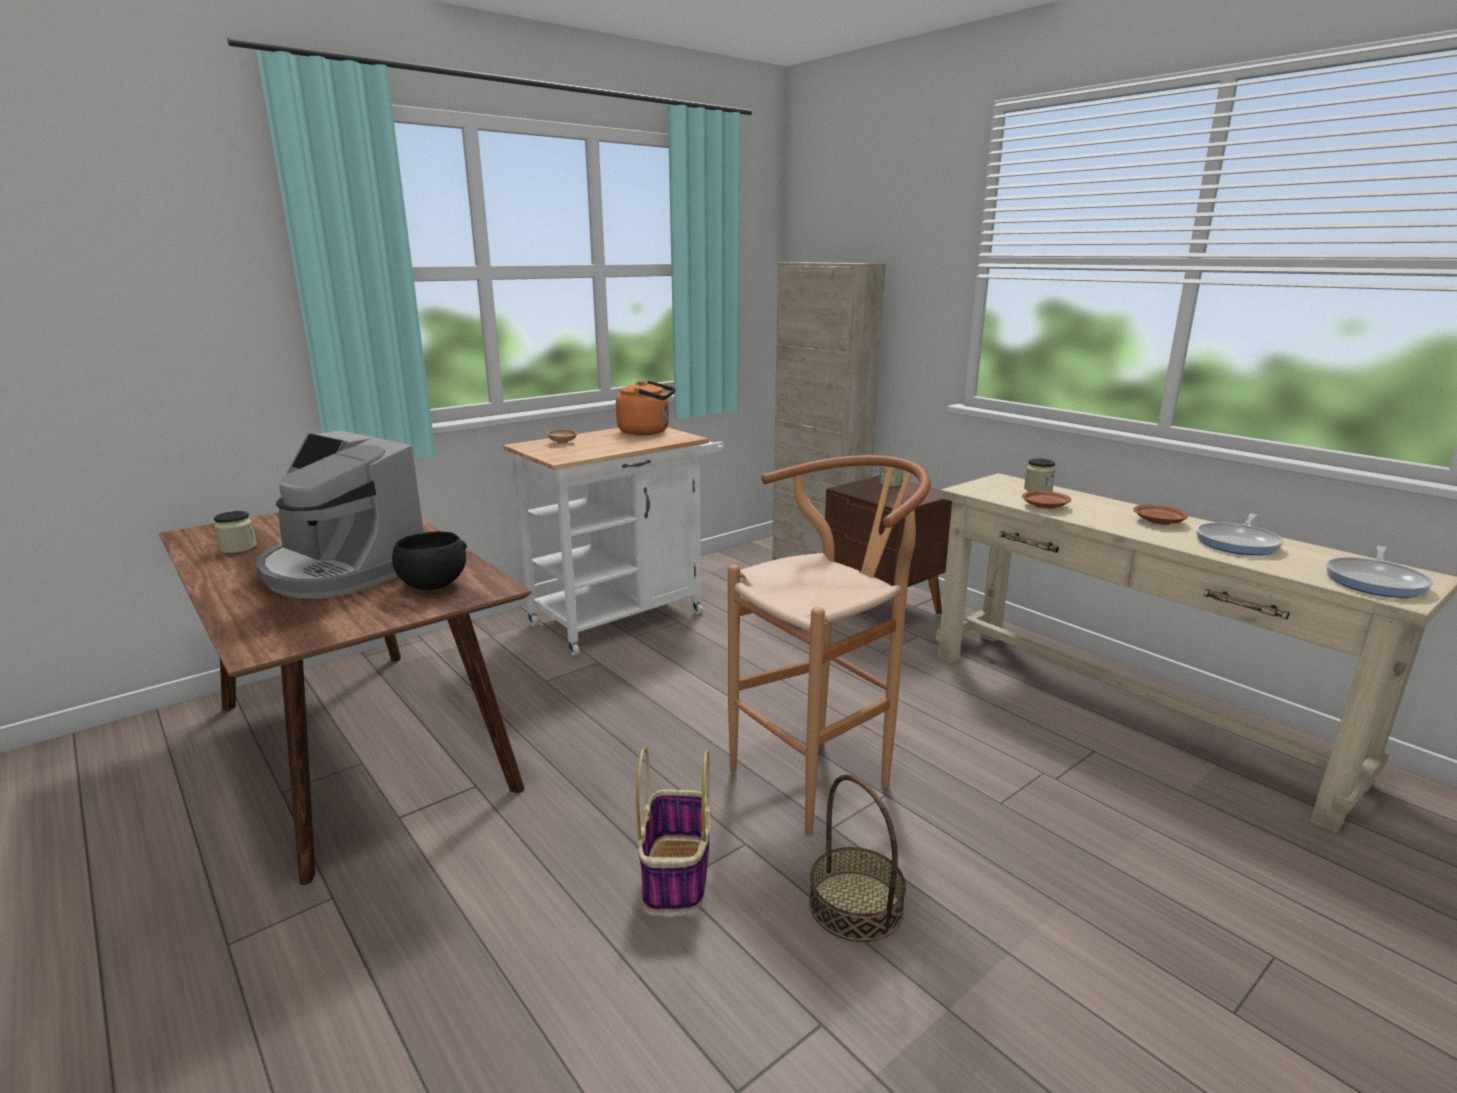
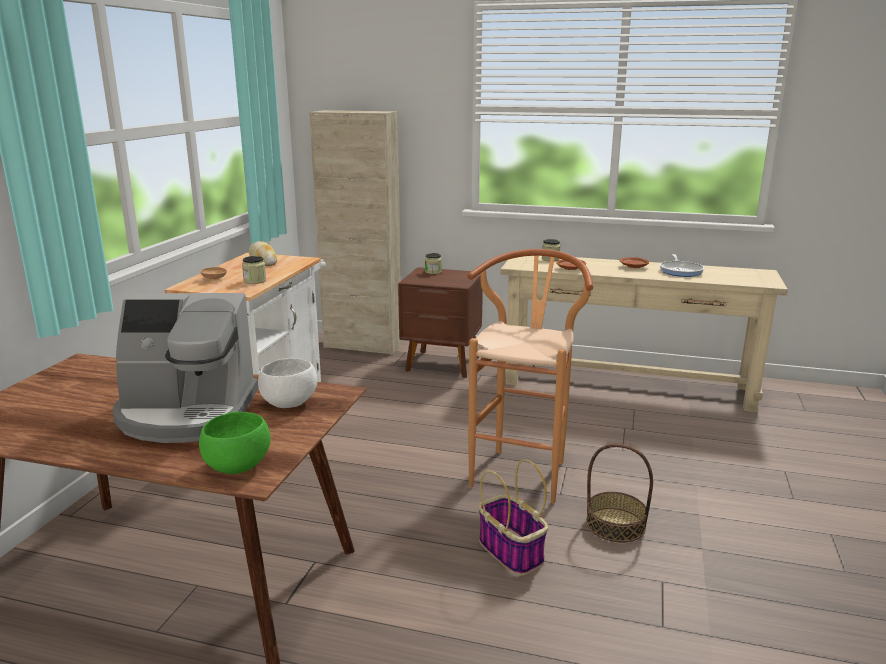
camera: 35 degrees left, 0 degrees up
(238, 548) = (39, 425): jar -> jar (255, 281)
(270, 633) = (236, 467): none -> green bowl
(432, 585) = (288, 403): black bowl -> white bowl
(647, 432) = (263, 260): orange kettle -> bread
(1376, 581) = (753, 278): frying pan -> none

